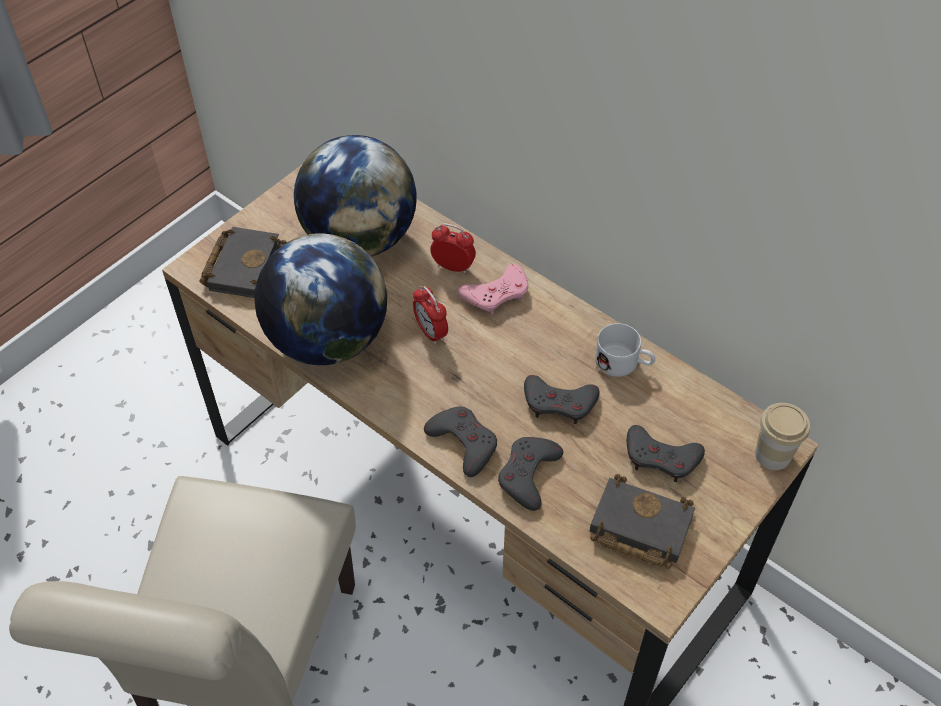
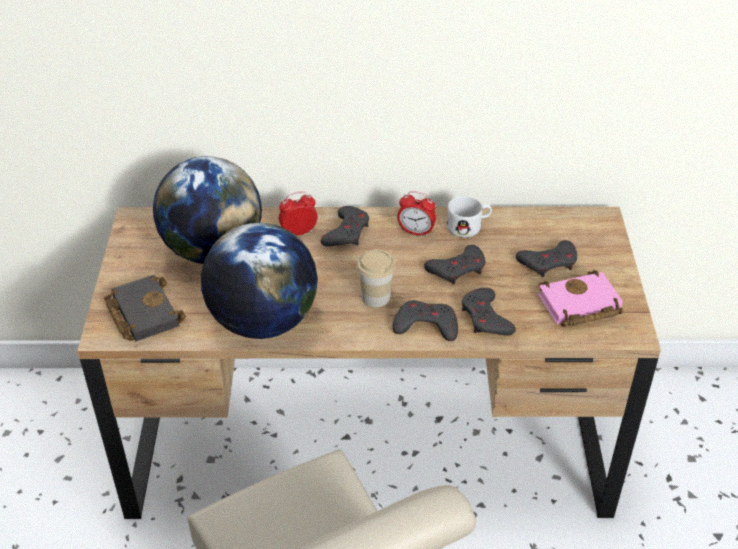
camera: 40 degrees left, 10 degrees down
(431, 332) = (329, 277): alarm clock -> alarm clock (416, 232)
(496, 294) = (346, 232): pink game controller -> grey game controller
(637, 527) = (578, 306): black book -> pink book
(773, 455) = (603, 225): cup -> cup (375, 297)

